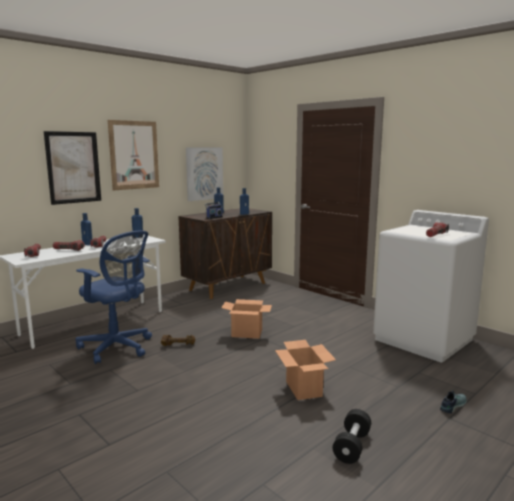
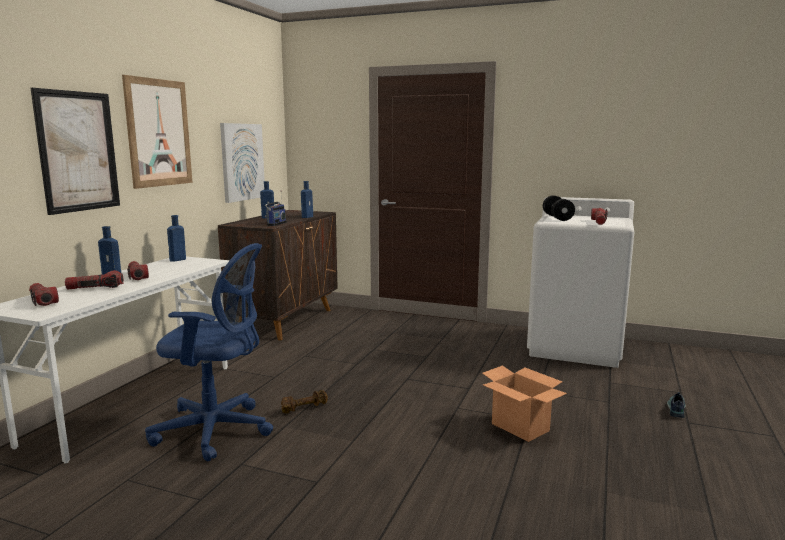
camera: 25 degrees left, 0 degrees up
(247, 333) = (379, 376): cardboard box -> none
(352, 446) = (639, 477): black dumbbell -> black dumbbell (557, 218)

